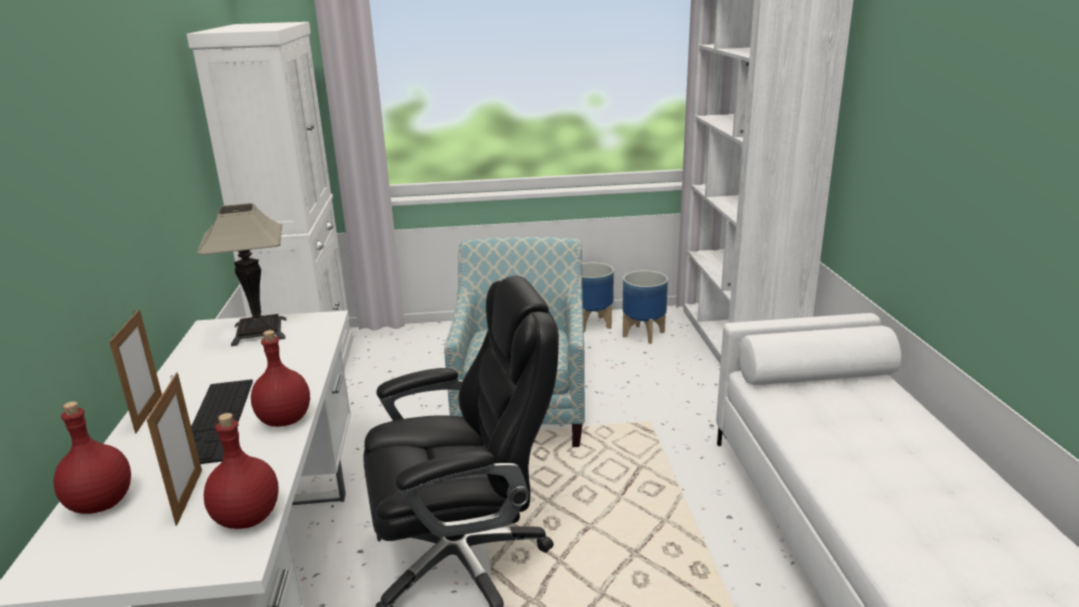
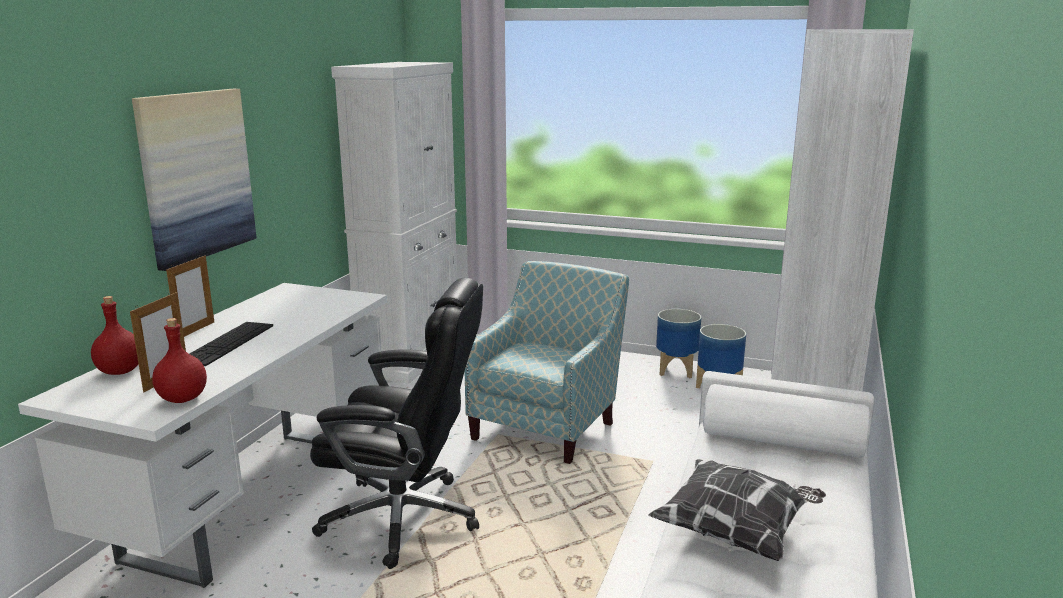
camera: 25 degrees right, 5 degrees down
(93, 200) = (196, 175): none -> picture
(259, 332) = (312, 297): table lamp -> none
(285, 419) = (266, 352): red bottle -> none
(881, 478) = (736, 531): none -> pillow

